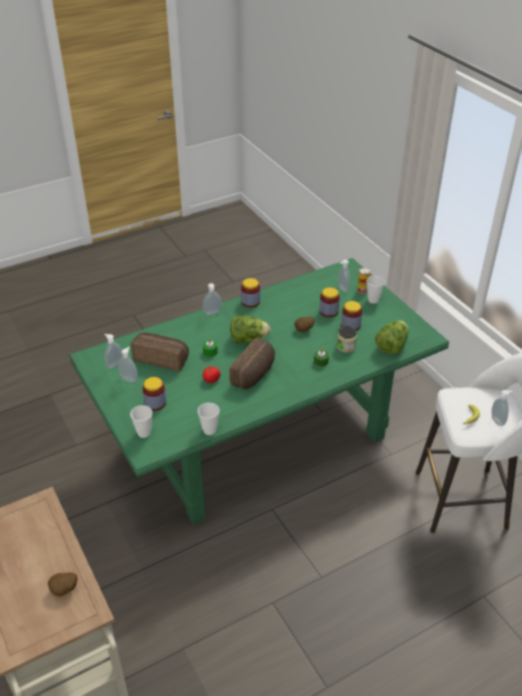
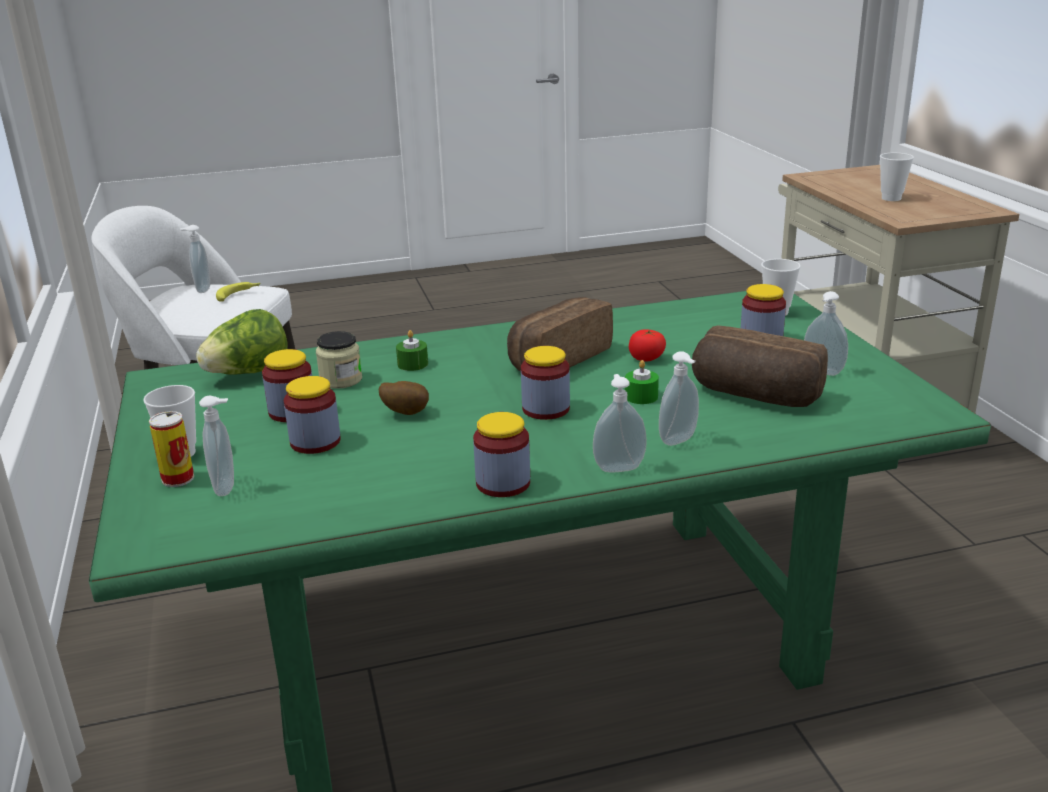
camera: 165 degrees left, 15 degrees down
(64, 590) = (842, 184): potato -> none
(113, 364) = (866, 396): soap dispenser -> soap dispenser (679, 441)
(209, 430) = (662, 308): cup -> cup (891, 198)
(248, 339) = (546, 409): lettuce -> jar

